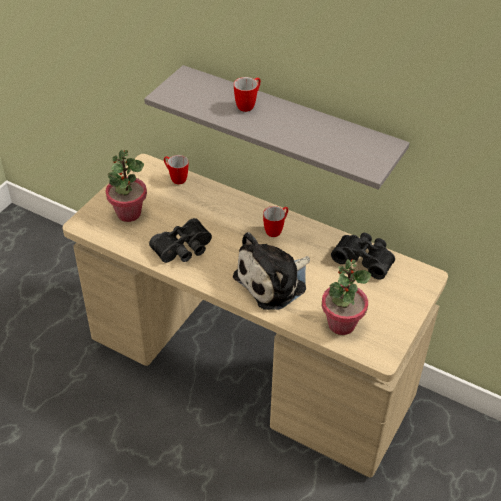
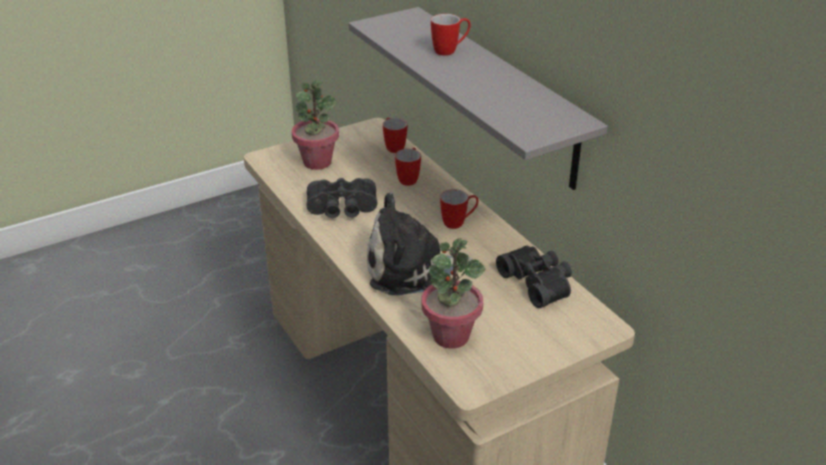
camera: 30 degrees right, 10 degrees down
(211, 203) = (409, 178): none -> mug

